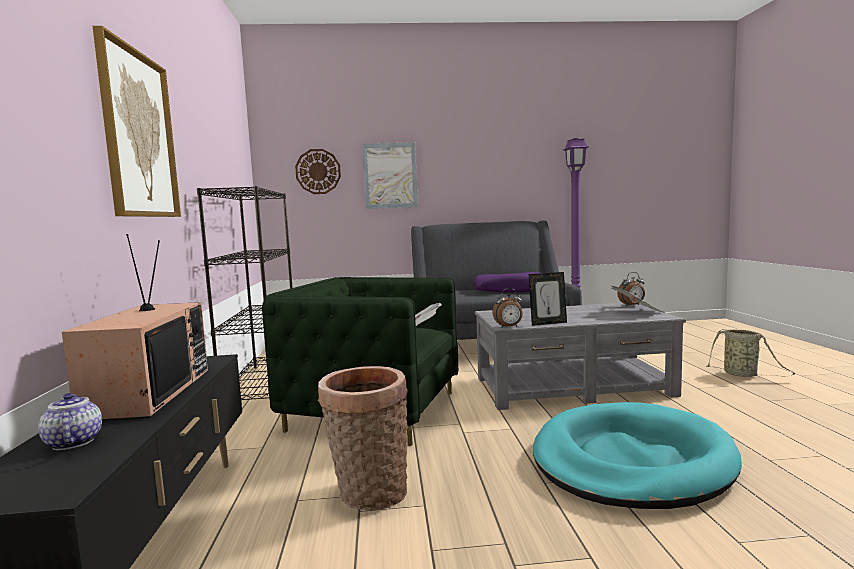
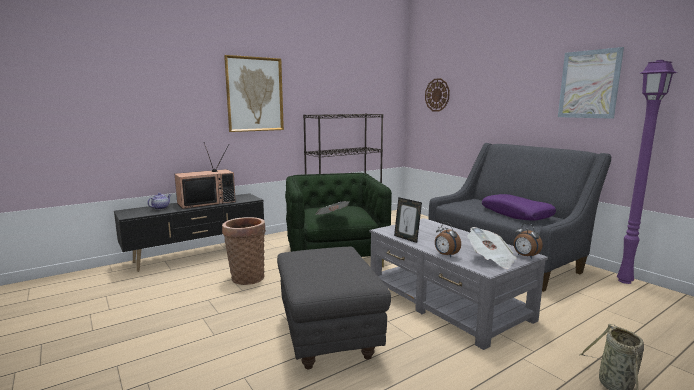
camera: 60 degrees right, 5 degrees up
(390, 175) = (480, 99): picture -> picture (589, 84)
(509, 327) = (381, 231): alarm clock -> alarm clock (445, 255)
(631, 461) = (327, 336): turquoise dog bed -> grey ottoman

